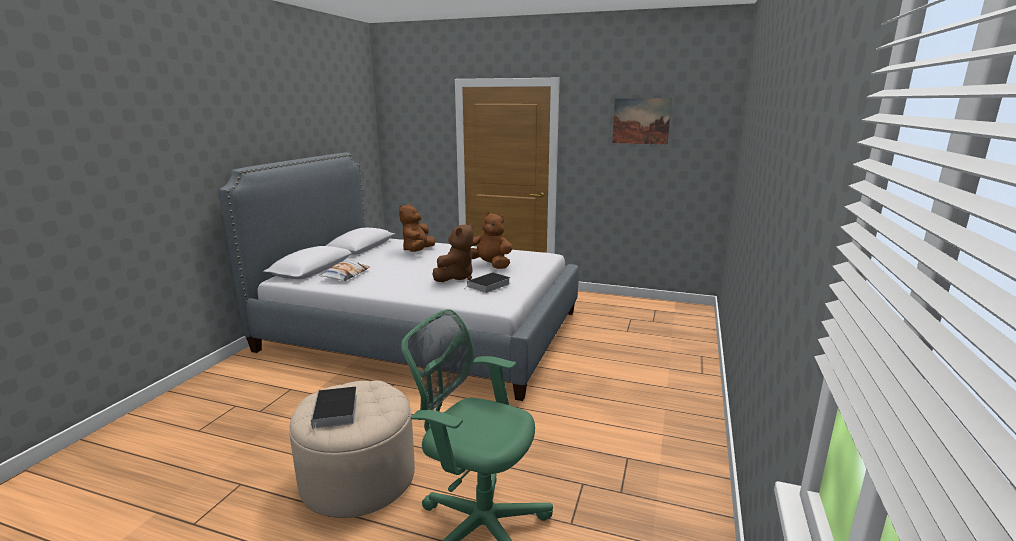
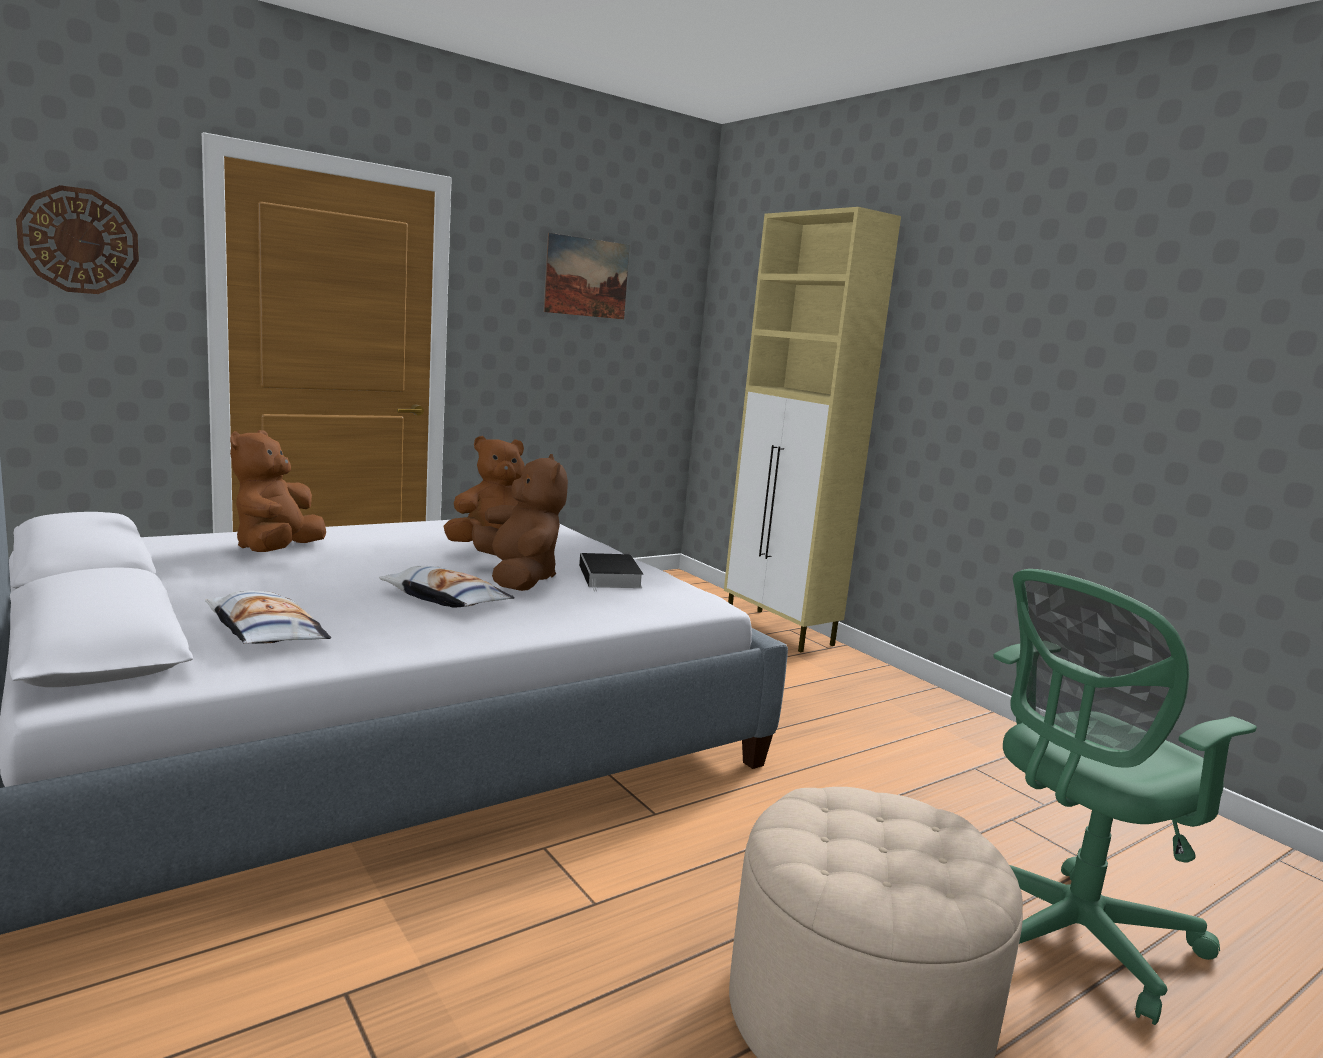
camera: 55 degrees left, 5 degrees down
(336, 412) = (905, 865): book -> none
(413, 278) = (445, 599): none -> pillow
(417, 127) = (79, 241): none -> wall clock
(417, 251) = (277, 551): brown plush toy -> brown plush toy turned 45 degrees clockwise
(693, 354) = (779, 631): none -> beige cabinet

